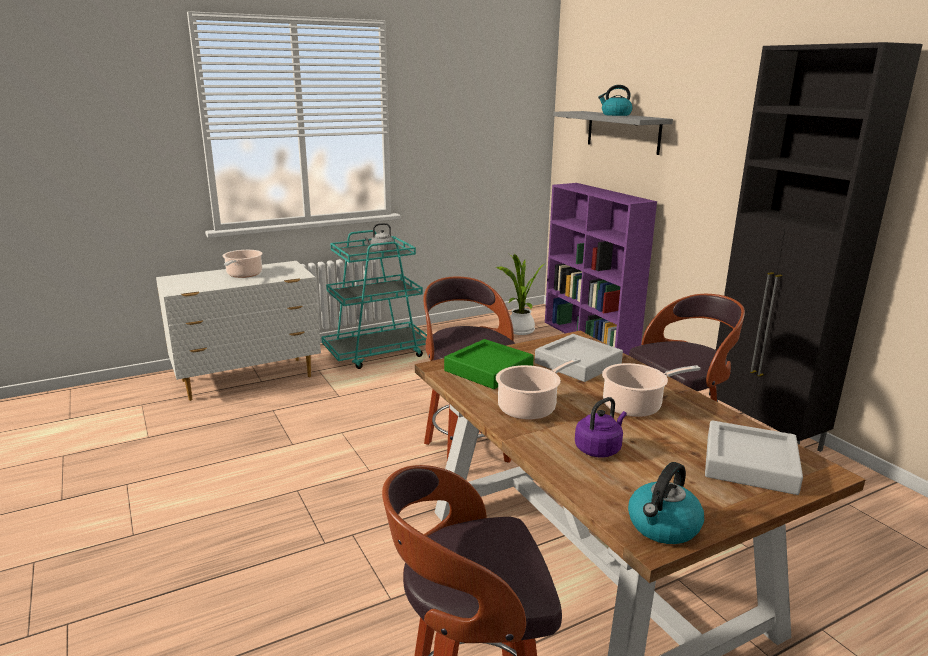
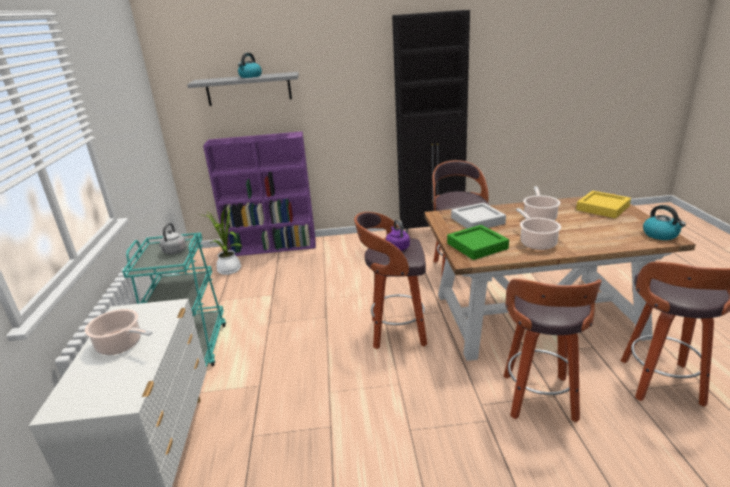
camera: 65 degrees left, 5 degrees up
(377, 585) = (539, 399): none -> stool
(599, 449) = (588, 234): purple kettle -> purple kettle (397, 247)
(750, 464) = (602, 208): grey tray -> yellow tray

